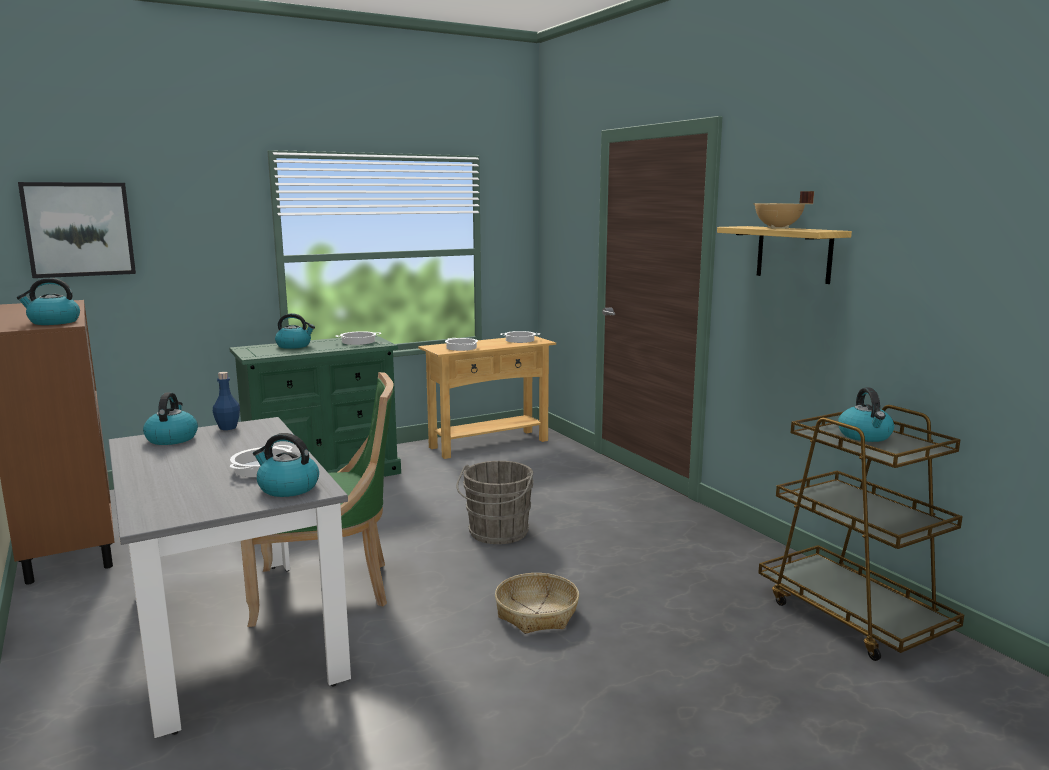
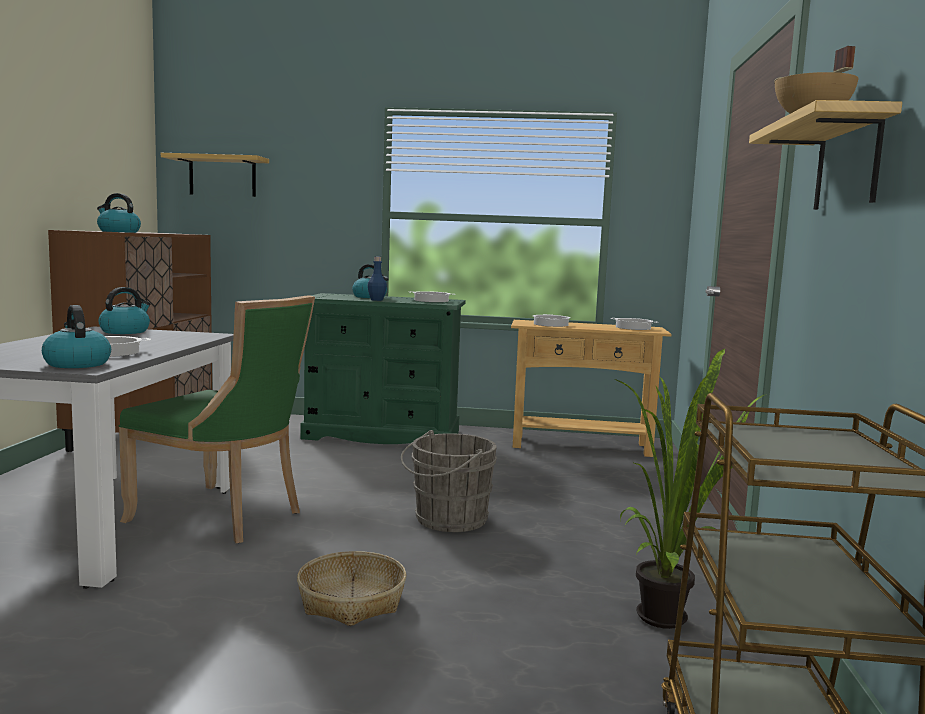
camera: 35 degrees right, 5 degrees down
(79, 229) = (222, 176): picture -> shelf
(228, 427) = (180, 333): blue bottle -> blue bottle (376, 300)
(710, 551) = (672, 616): none -> potted plant
(865, 436) = (812, 447): kettle -> none

